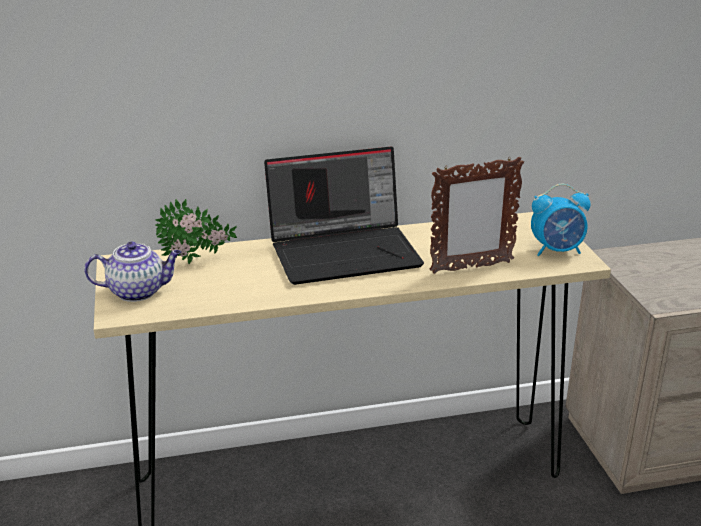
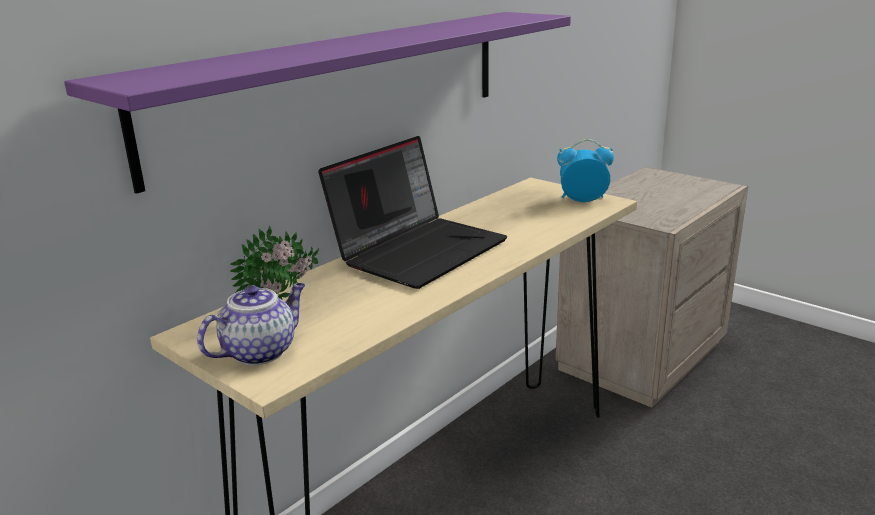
camera: 35 degrees left, 5 degrees down
(305, 93) = (342, 87): none -> purple shelf
(470, 267) = (542, 229): picture frame -> none
(557, 250) = (582, 200): alarm clock -> alarm clock turned 135 degrees counterclockwise

